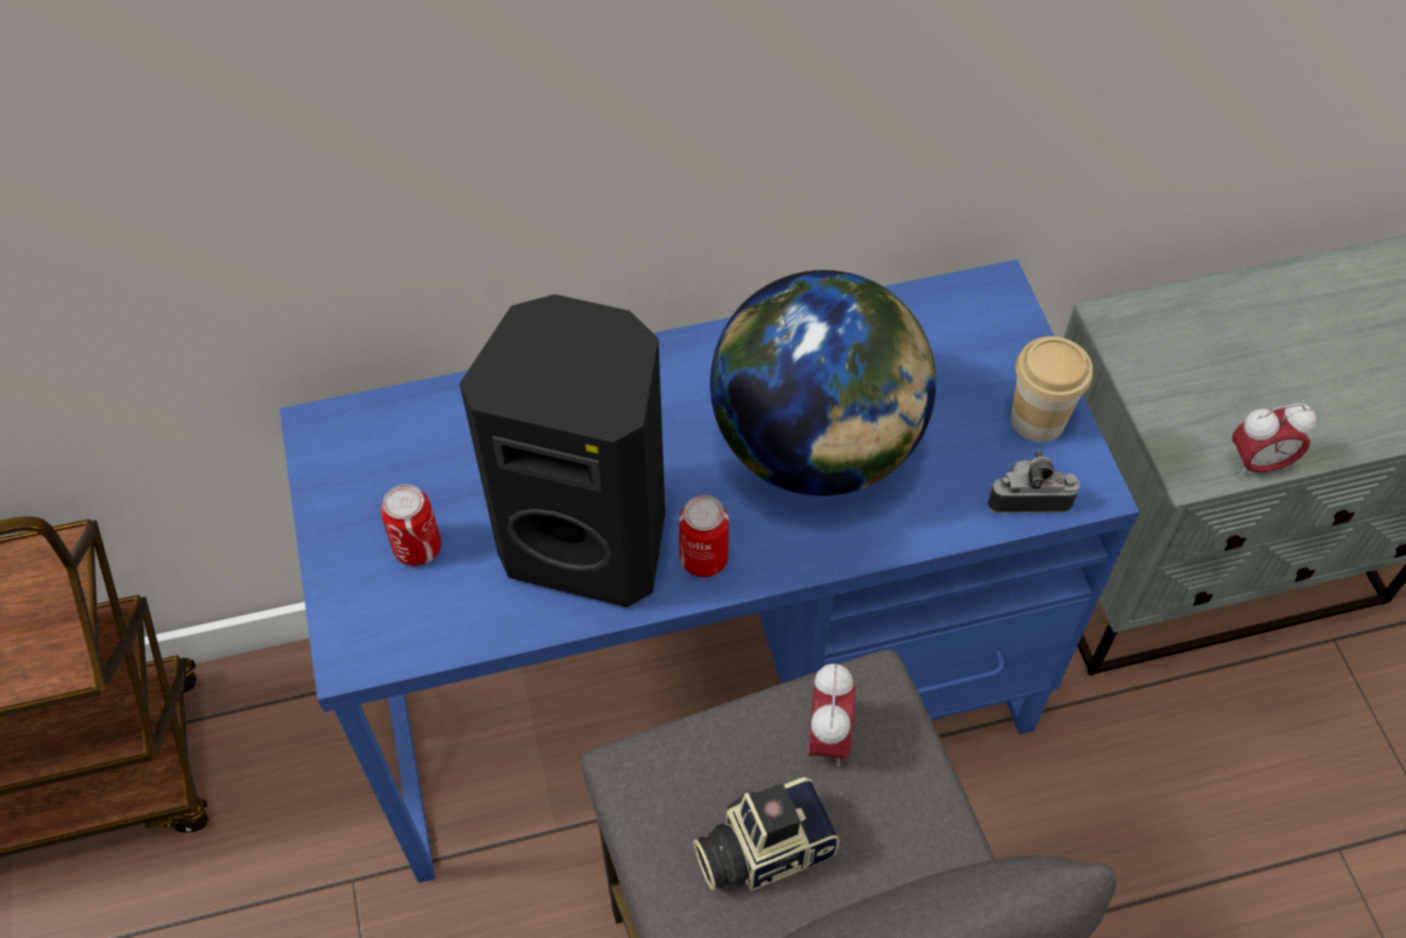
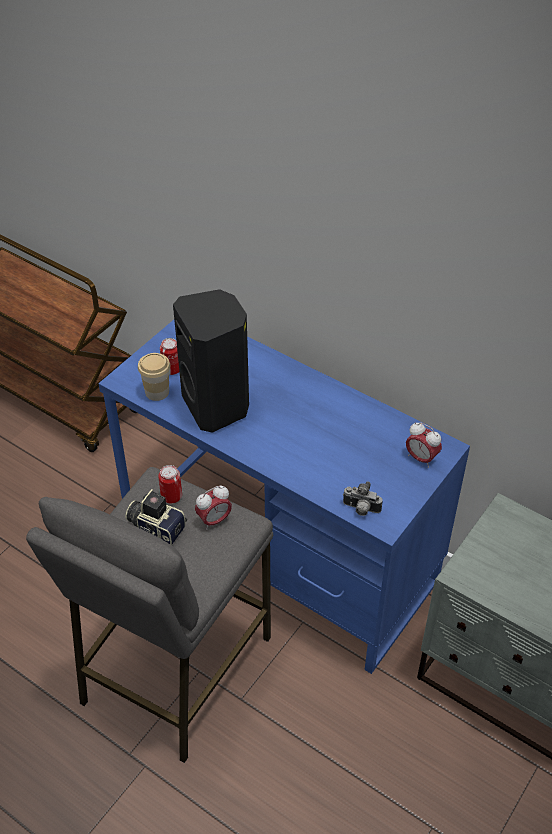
camera: 50 degrees right, 10 degrees down
(703, 558) = (240, 438): can -> can (171, 496)
(816, 446) = (317, 439): globe -> none
(1028, 498) = (360, 509): camera -> camera turned 150 degrees clockwise
(1038, 419) = (399, 493): cup -> cup (157, 392)
(1258, 463) = (487, 595): alarm clock -> alarm clock (421, 458)

